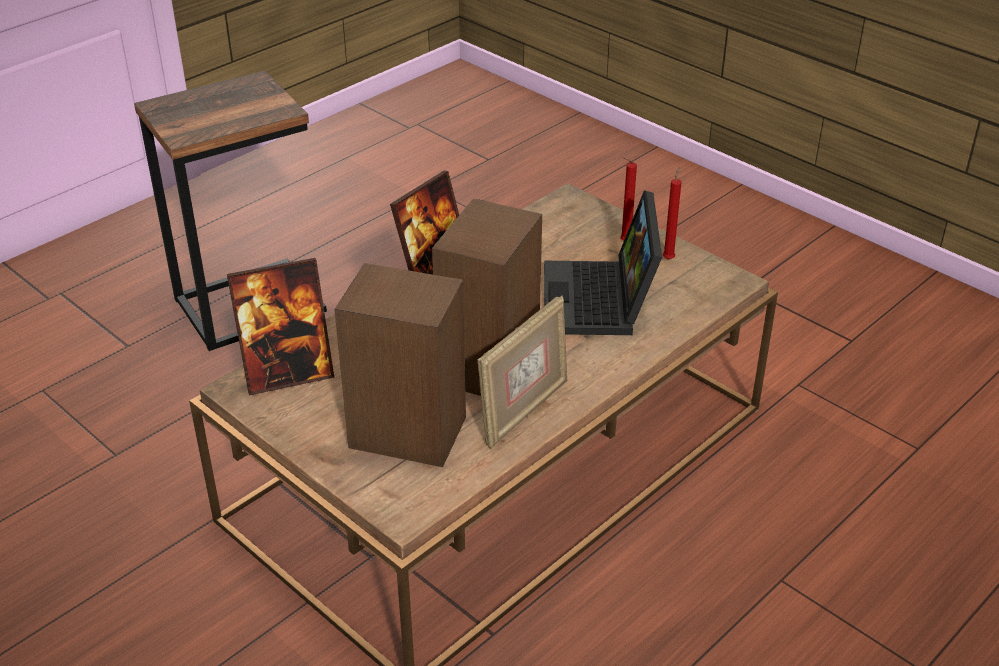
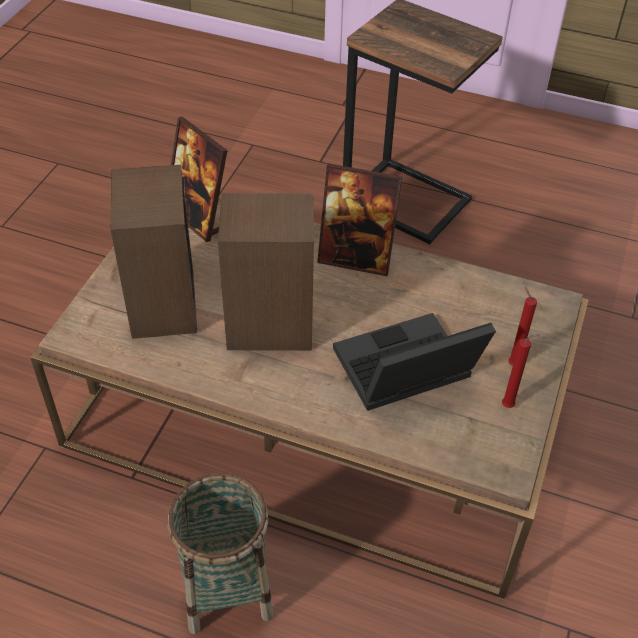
camera: 65 degrees right, 10 degrees up
(524, 411) = (221, 366): picture frame -> none
(670, 590) = (226, 589): none -> basket

